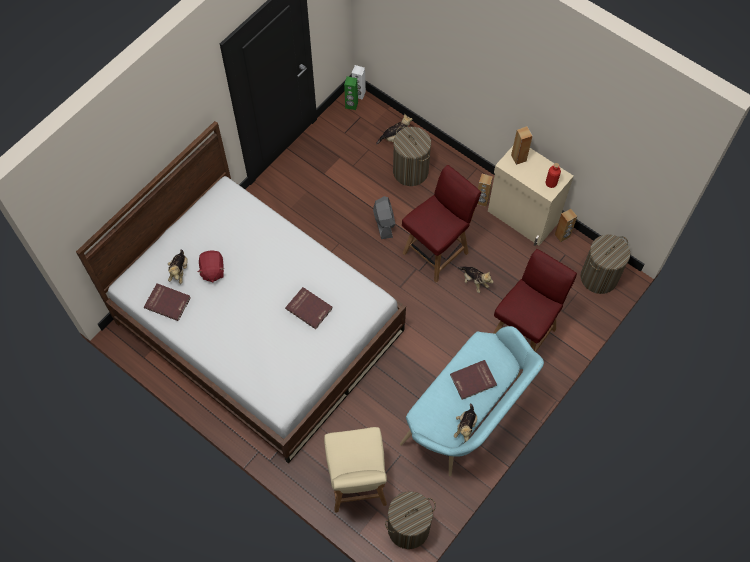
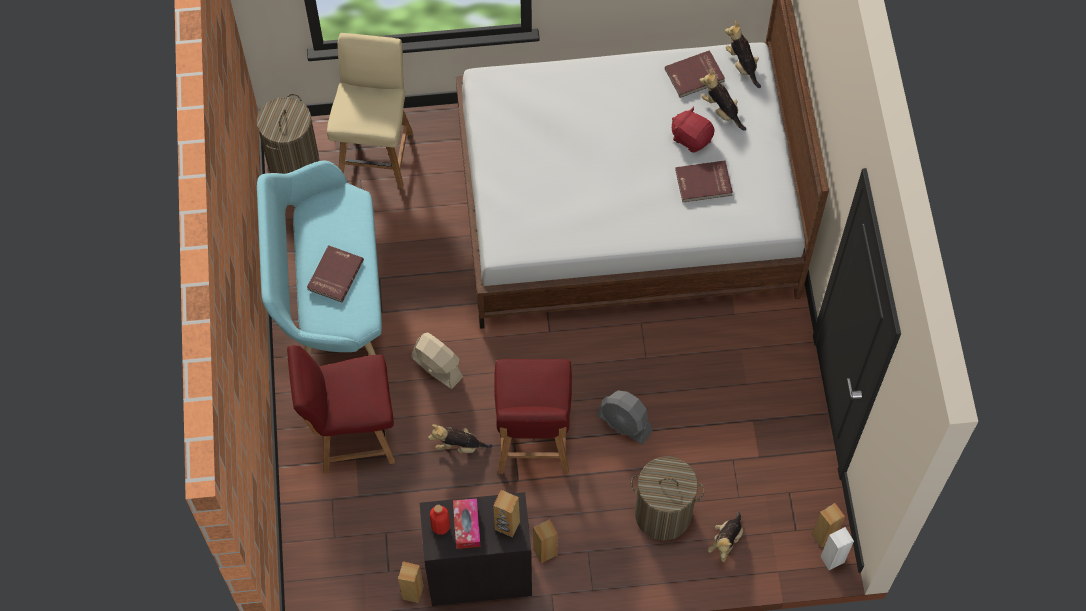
camera: 135 degrees right, 0 degrees up
(309, 308) = (558, 184): red book -> red book (703, 183)
(351, 105) = (823, 536): green speaker -> brown speaker
(357, 485) = (376, 154): beige chair -> beige chair turned 60 degrees clockwise
(446, 330) = (437, 367): none -> beige fan
(465, 427) = (302, 228): plush toy -> plush toy (742, 65)
(522, 218) = (478, 573): beige cabinet -> black cabinet
(523, 333) = (352, 436): red chair -> red chair turned 90 degrees clockwise
(538, 173) = (466, 526): none -> tissue box
(599, 277) = (325, 577): laundry basket -> none

